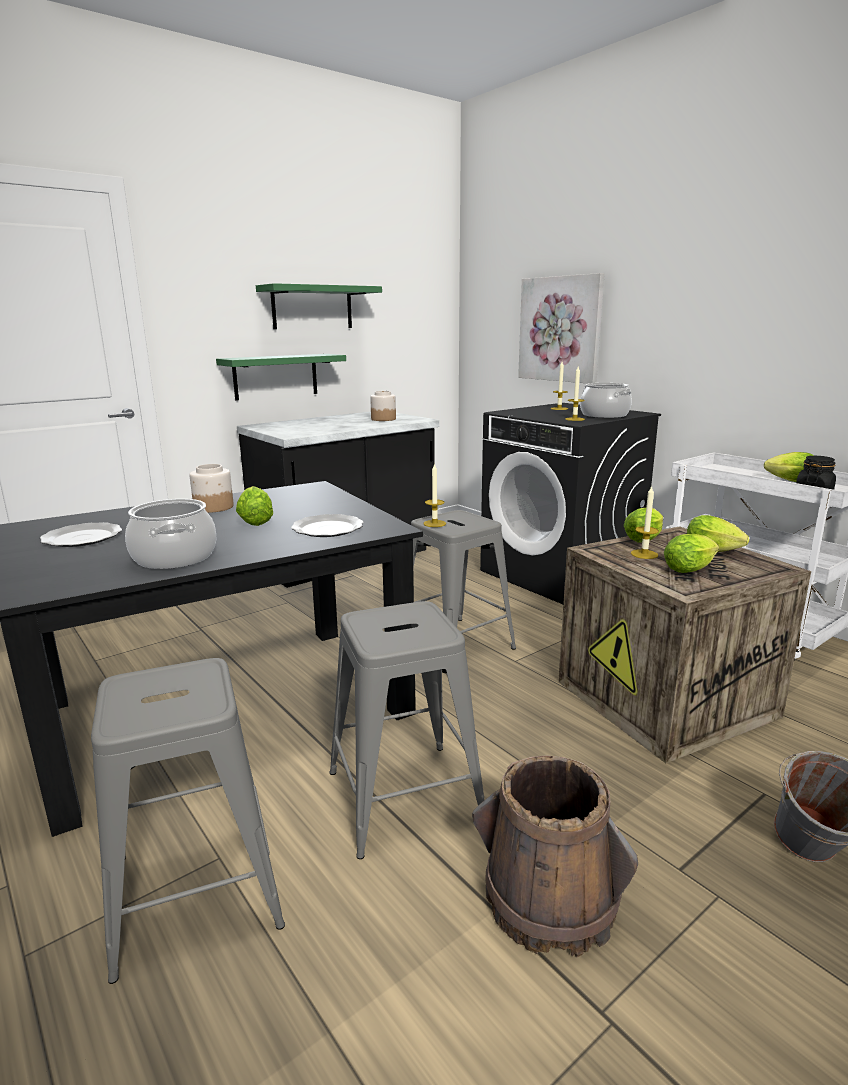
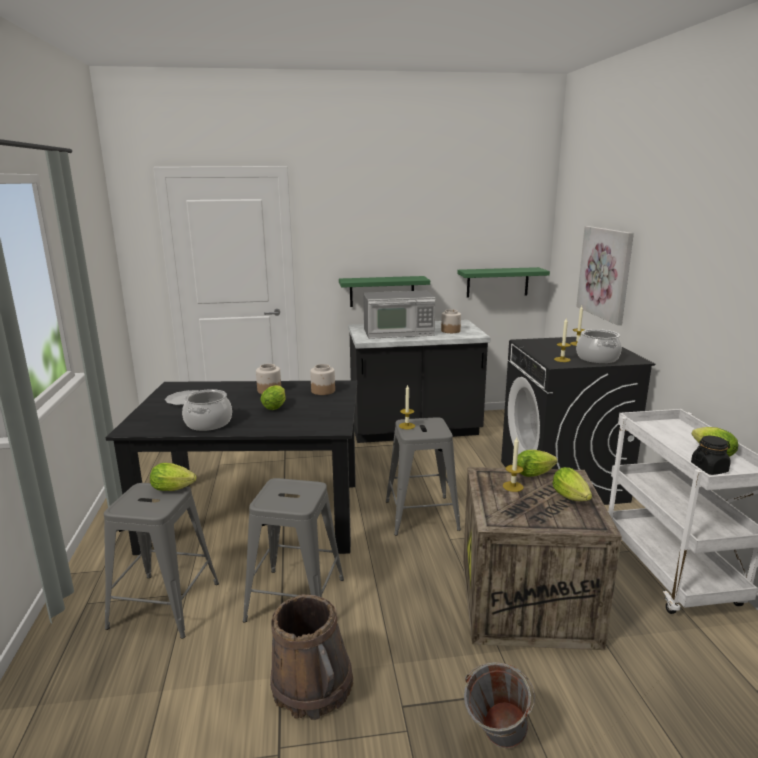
camera: 30 degrees right, 0 degrees up
(298, 496) = (323, 391): none -> jar
(312, 307) = (415, 243): green shelf -> green shelf (497, 282)
(322, 426) = (399, 332): none -> microwave
(329, 528) = (304, 421): plate -> none
(691, 569) = (526, 508): lettuce -> lettuce (175, 489)

